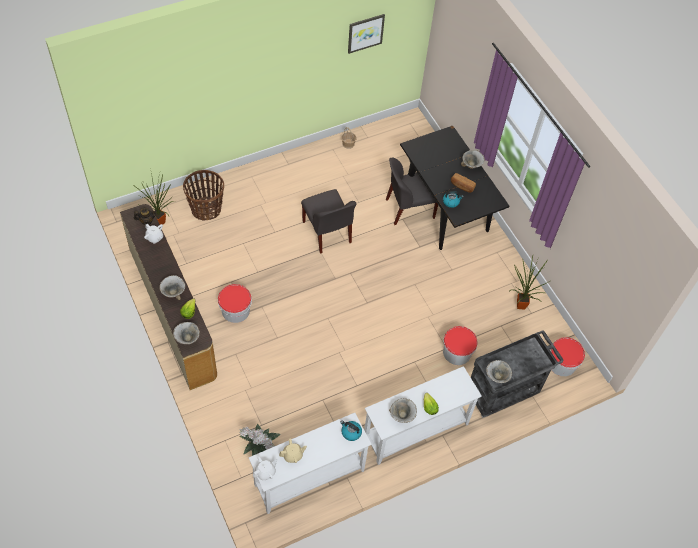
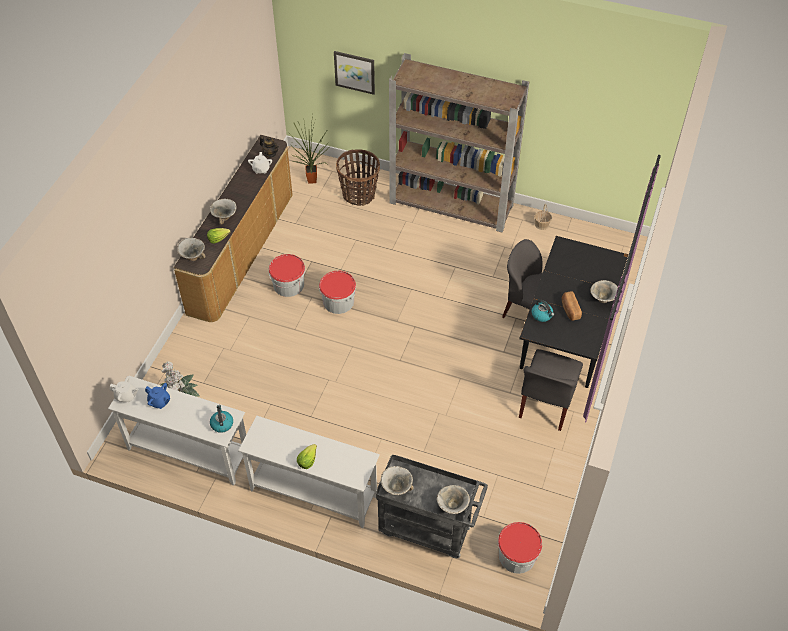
camera: 50 degrees right, 5 degrees down
(276, 170) = (451, 204): none -> brown bookcase
(293, 455) = (159, 402): beige teapot -> blue teapot
(327, 233) = (434, 281): grey chair -> grey chair (546, 404)
(365, 33) = (589, 101): picture -> picture (355, 72)
(402, 416) = (276, 447): bowl -> bowl (452, 506)
(457, 352) = (428, 462): bucket -> bucket (338, 301)
(518, 305) = (537, 472): potted plant -> none

